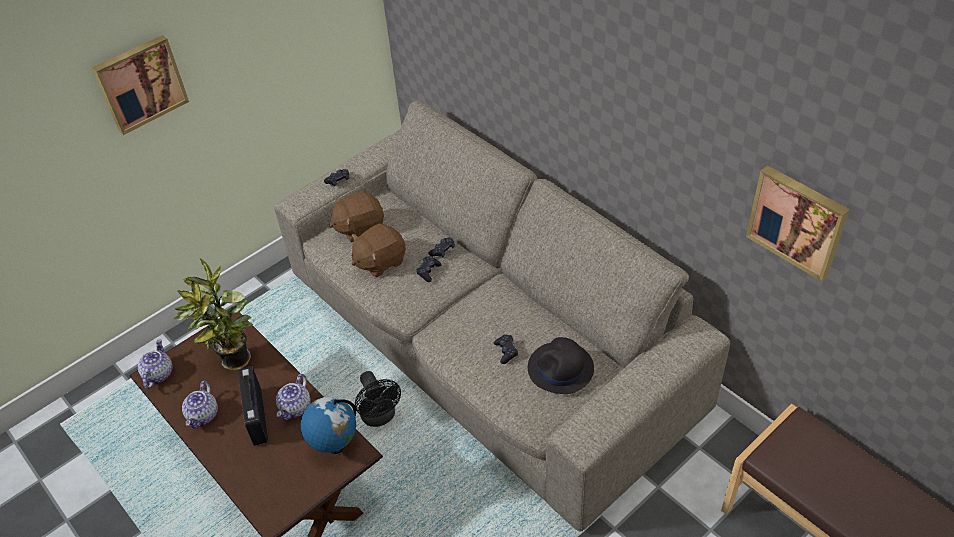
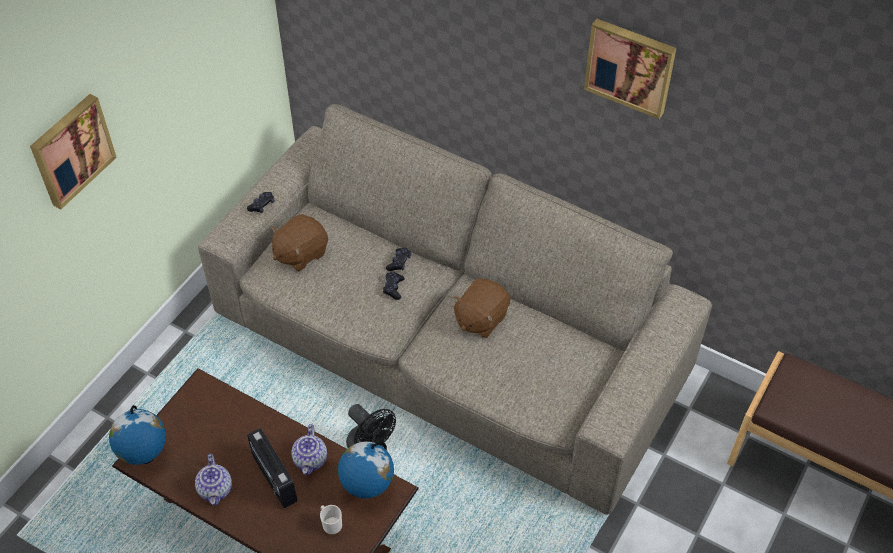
camera: 20 degrees left, 5 degrees up
(158, 374) = (145, 457): teapot -> globe
(235, 363) = (225, 427): potted plant -> none
(289, 470) = (331, 524): none -> mug
(380, 261) = (337, 287): brown plush toy -> brown plush toy (480, 318)
(506, 351) = (504, 357): black game controller -> none
(560, 369) = (562, 363): black hat -> none
(797, 220) = (782, 190): picture -> picture (630, 66)

